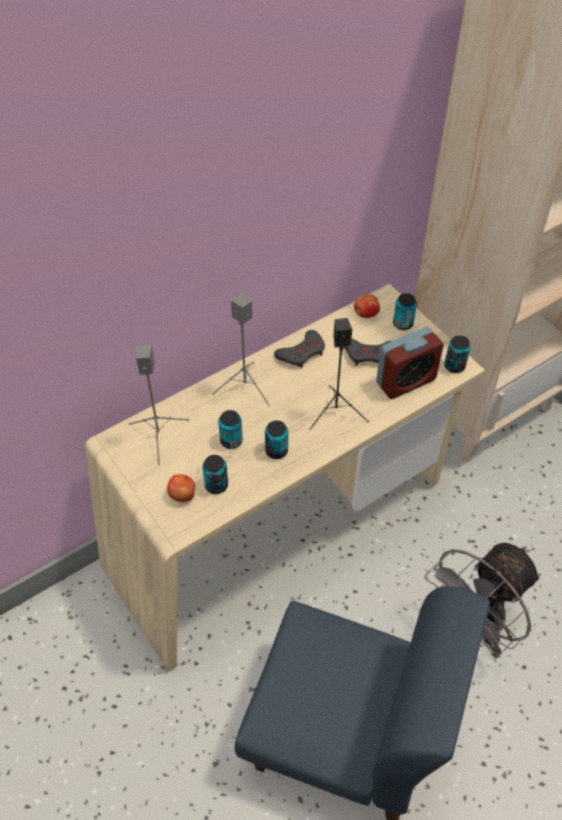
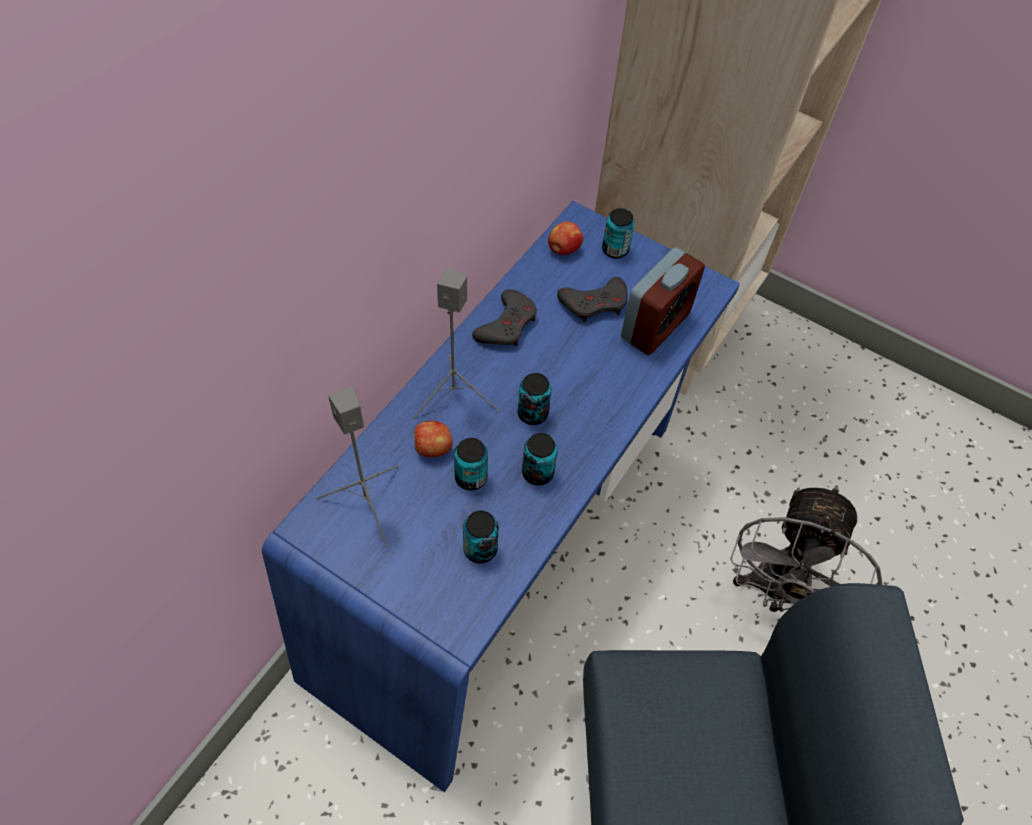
camera: 25 degrees left, 5 degrees up
(183, 495) = (441, 579): apple -> apple (433, 448)
(280, 528) = (505, 549): beige desk -> blue desk
(336, 412) = (589, 393): black speaker -> none
(454, 366) = (703, 288): can -> can (532, 413)

